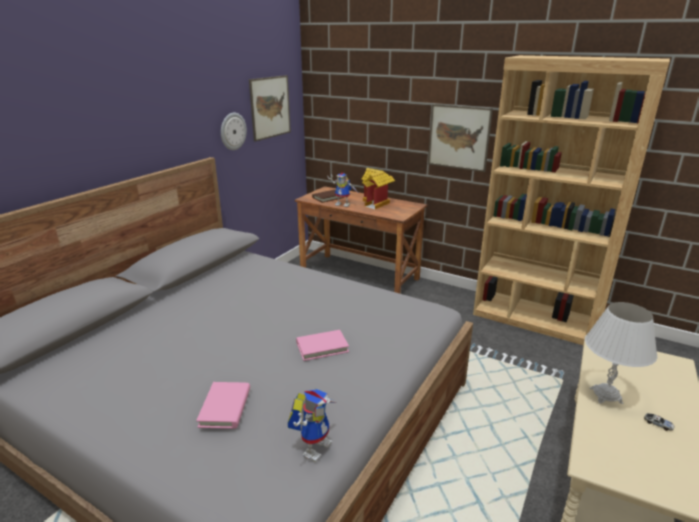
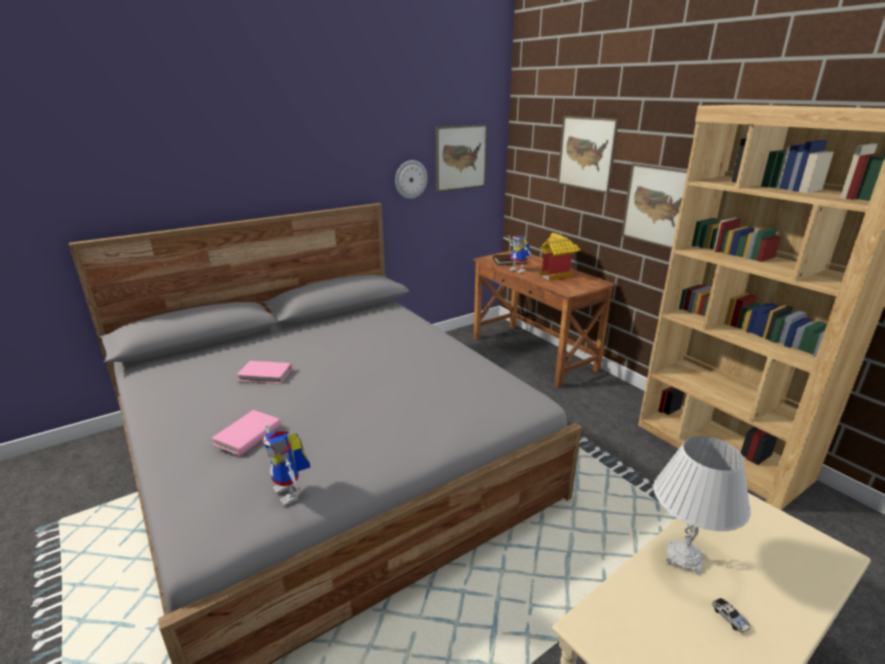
camera: 25 degrees right, 0 degrees up
(314, 445) = (292, 493): toy robot -> toy robot turned 90 degrees clockwise
(322, 347) = (381, 407): pink book -> pink book (265, 374)
(387, 97) = (586, 153): none -> picture

